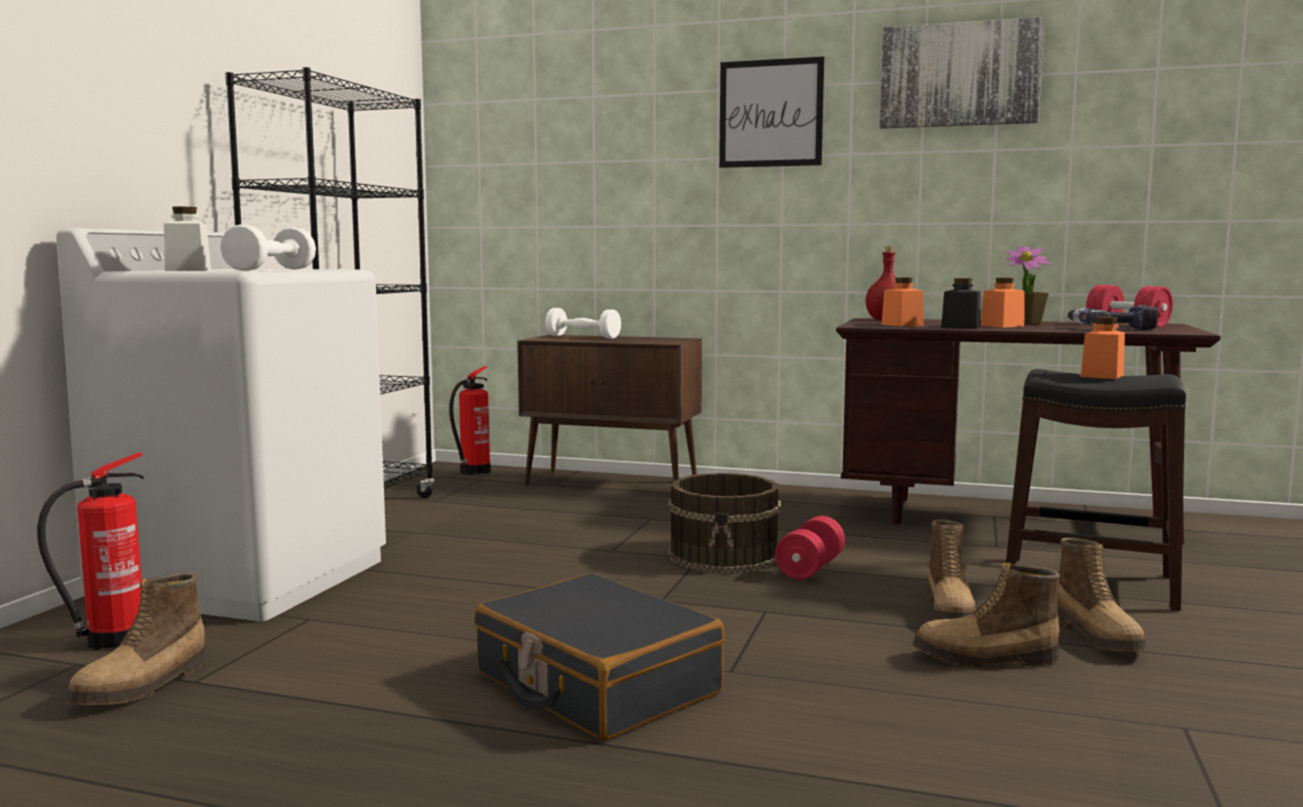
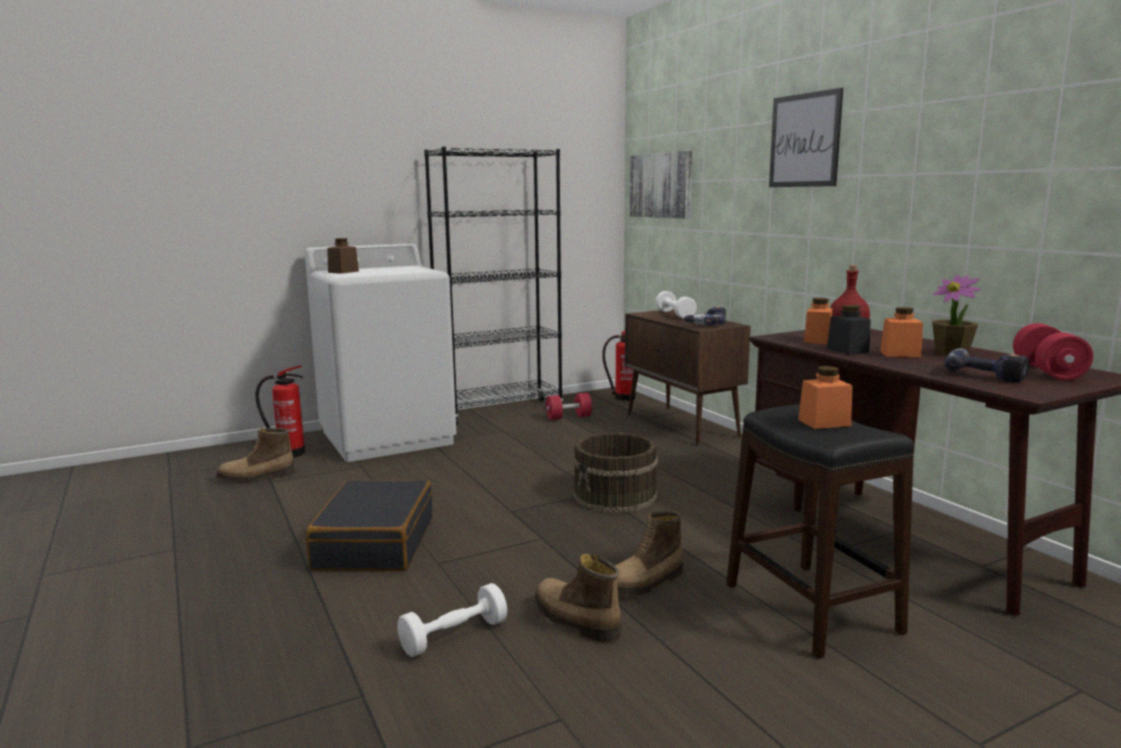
camera: 45 degrees right, 5 degrees up
(188, 270) = (343, 272): white jar -> brown jar
(271, 270) = (381, 272): white dumbbell -> white dumbbell (454, 636)
(657, 340) = (706, 324): none -> power drill
(810, 568) = (641, 522): red dumbbell -> red dumbbell (569, 417)
(959, 75) = (948, 97): picture -> picture (661, 185)
(1099, 637) = (690, 644): boot -> none

